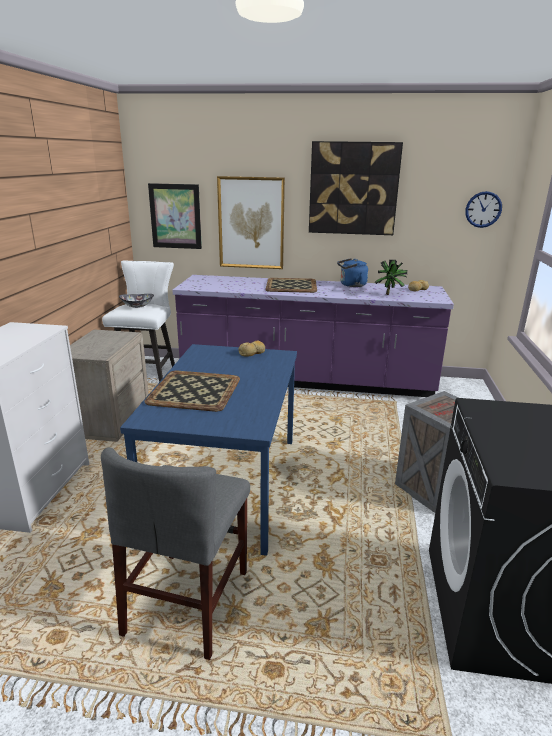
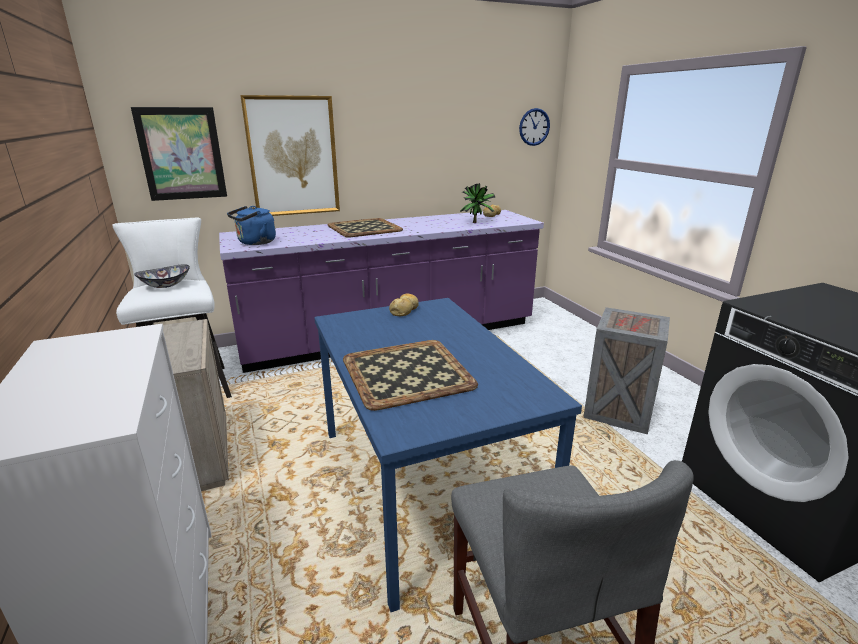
camera: 30 degrees left, 0 degrees up
(351, 285) = (425, 219): blue kettle -> blue kettle (255, 243)
(353, 189) = (411, 108): picture -> none

